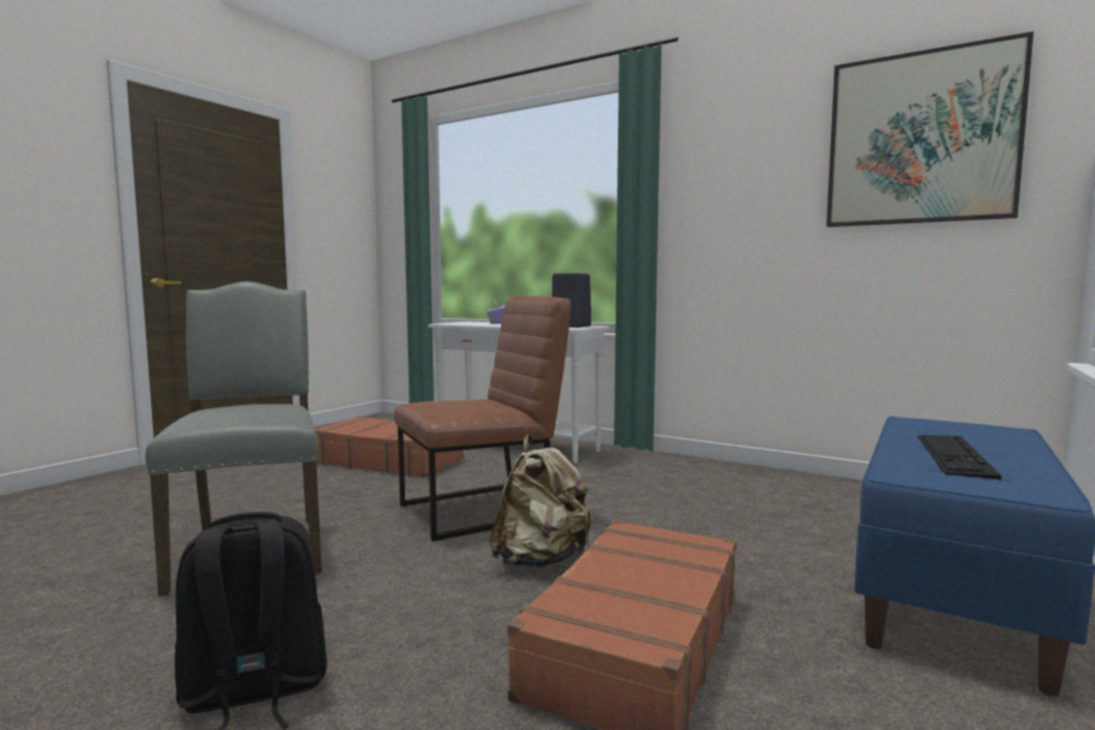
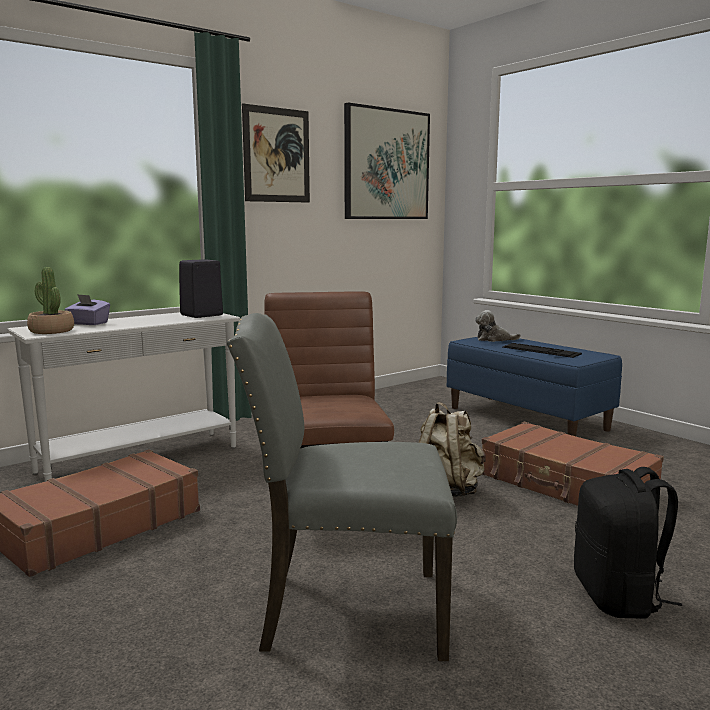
camera: 70 degrees left, 5 degrees up
(458, 323) = (51, 331): none -> potted plant
(723, 158) = (276, 155): none -> picture
(976, 430) = (494, 339): none -> plush toy

